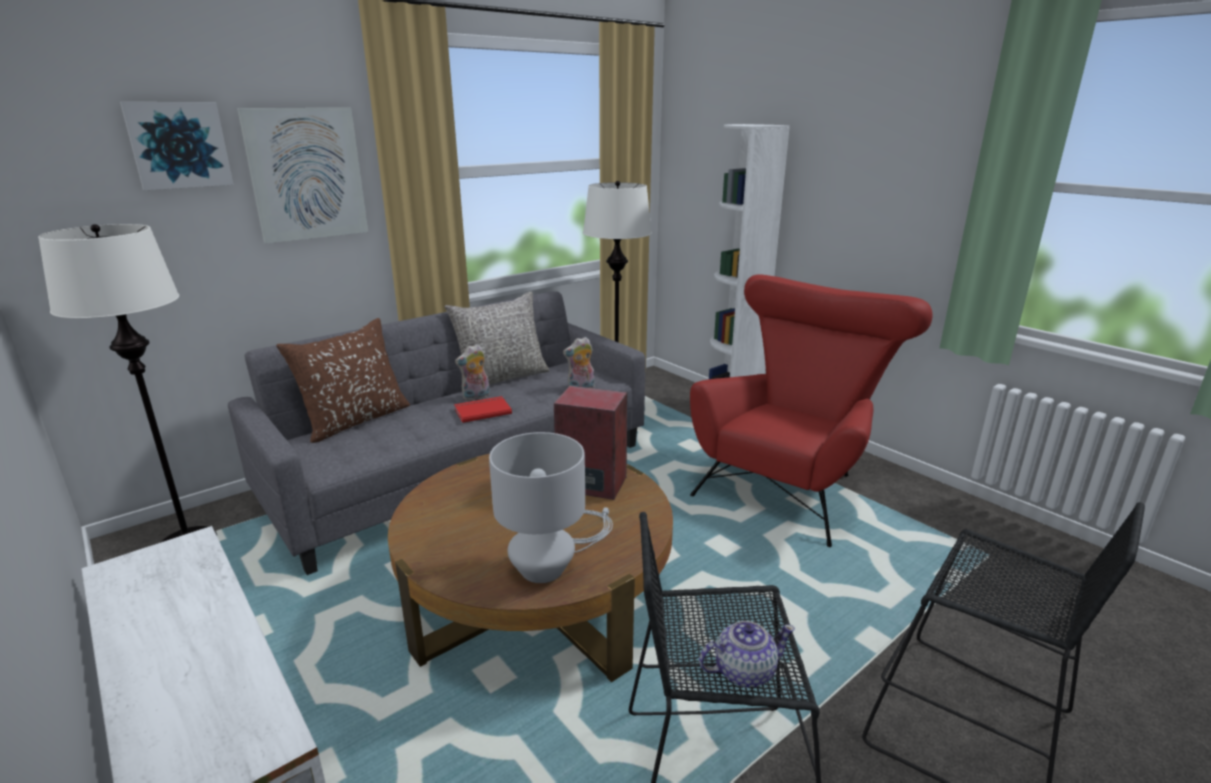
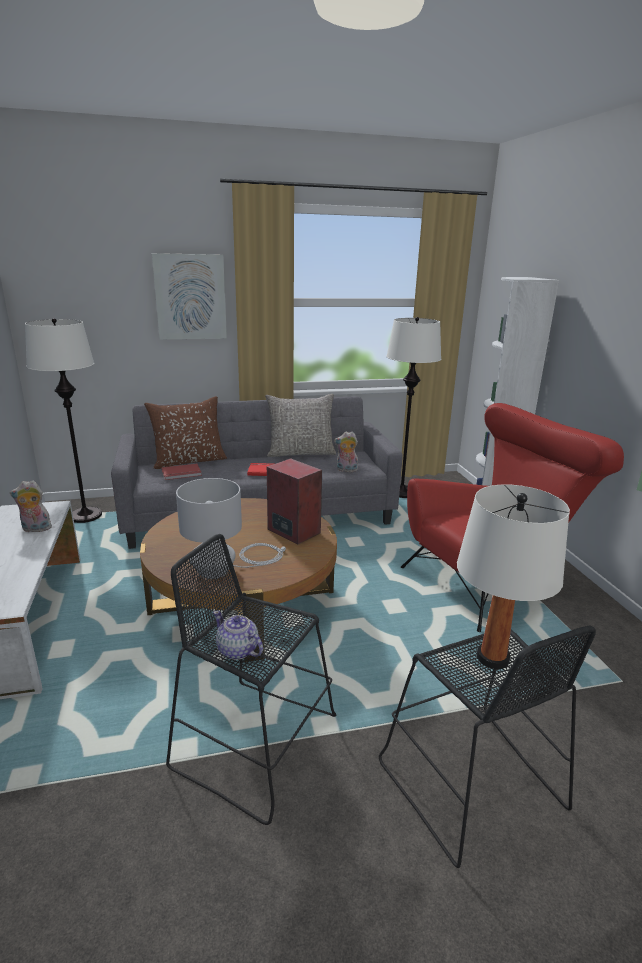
camera: 25 degrees right, 0 degrees up
(178, 145) = (116, 275): picture -> none
(363, 441) = (182, 473): none -> red book
(476, 398) = (271, 462): plush toy -> plush toy (35, 529)
(743, 671) = (237, 650): teapot -> teapot turned 150 degrees counterclockwise
(997, 571) = (492, 658): none -> white table lamp

